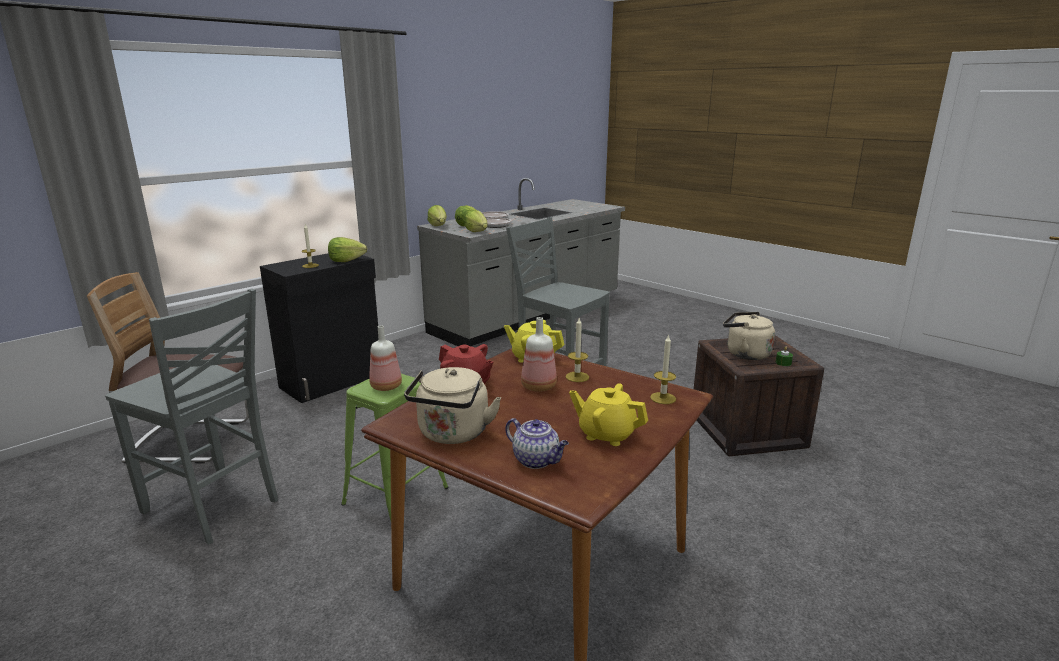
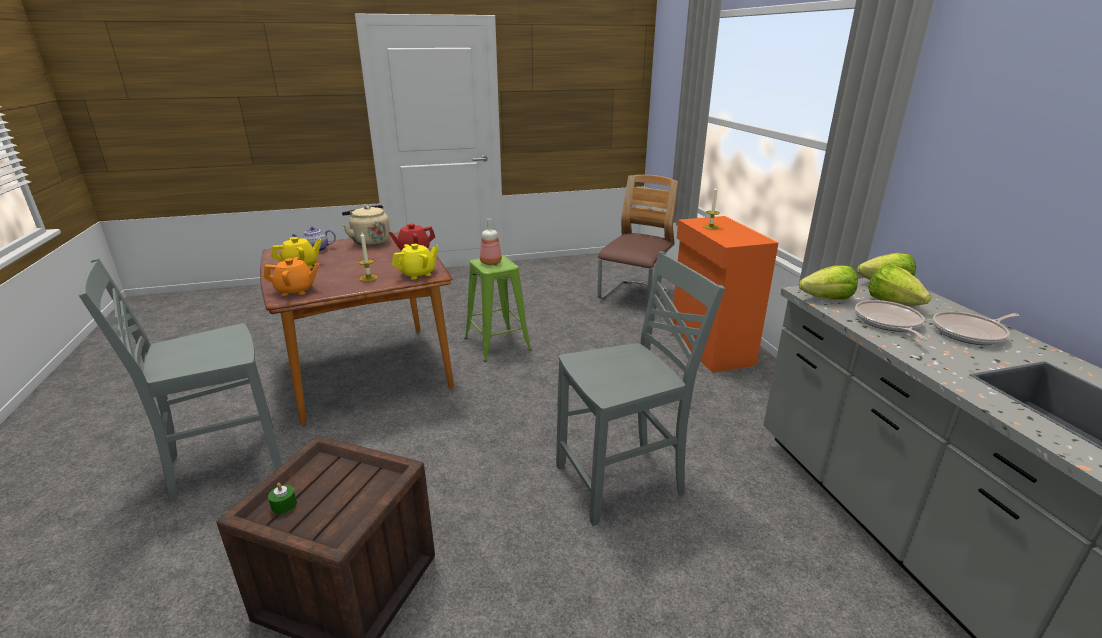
camera: 120 degrees right, 5 degrees up
(213, 506) = (548, 299): grey chair -> grey chair (223, 463)
(333, 381) = (709, 348): black cabinet -> orange cabinet
(346, 260) = (722, 238): lettuce -> none
(538, 387) = (378, 265): bottle -> none
(663, 398) = (295, 290): candle -> orange teapot
(745, 354) = (347, 486): beige kettle -> none

